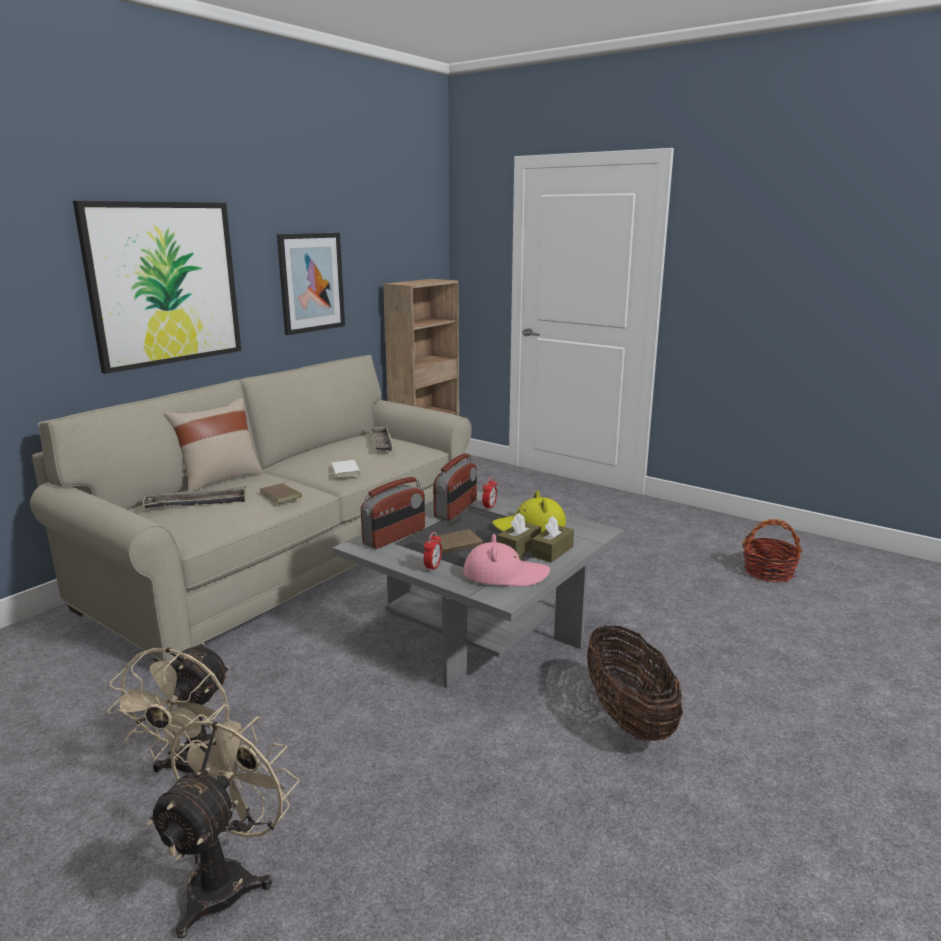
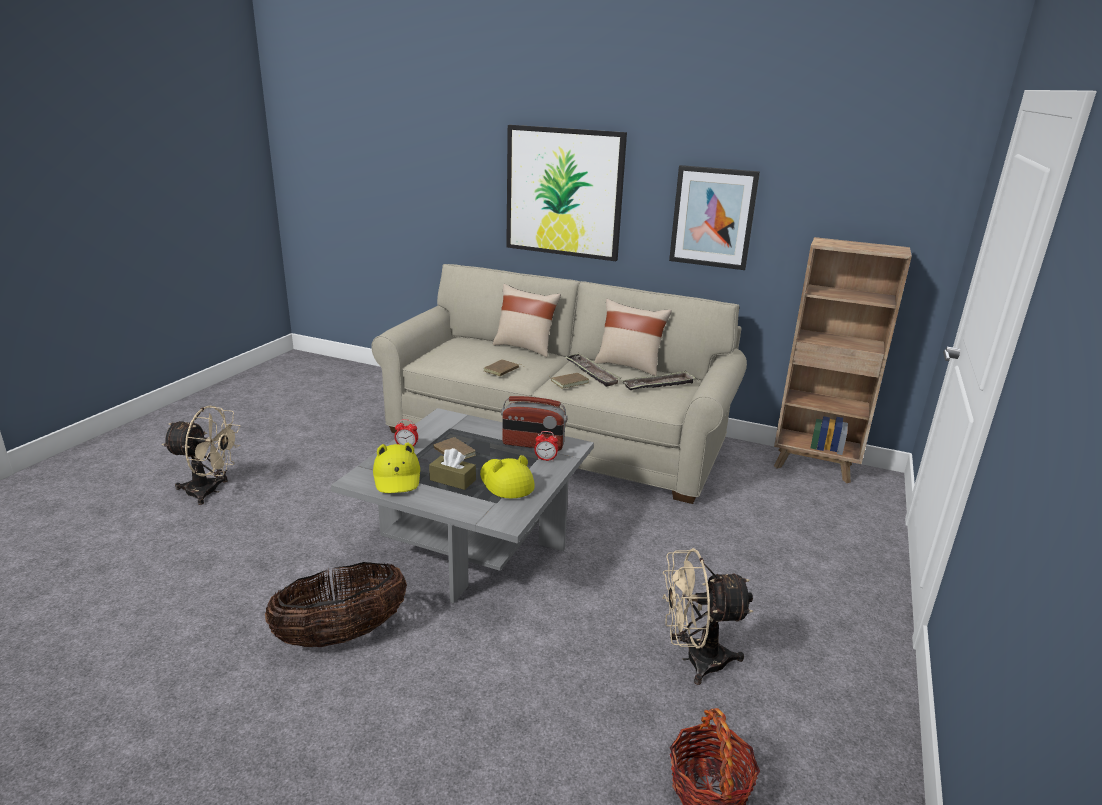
camera: 75 degrees right, 5 degrees up
(192, 770) = (295, 462): beige fan -> beige fan (695, 660)
(197, 503) = (475, 350): tray -> tray (591, 373)
(324, 446) = (629, 366): none -> beige pillow
(344, 471) = (569, 382): white book -> brown book
(395, 537) = (462, 426): radio -> none
(505, 574) = (397, 477): pink hat -> yellow hat
(552, 551) = (449, 496): brown tissue box -> none

